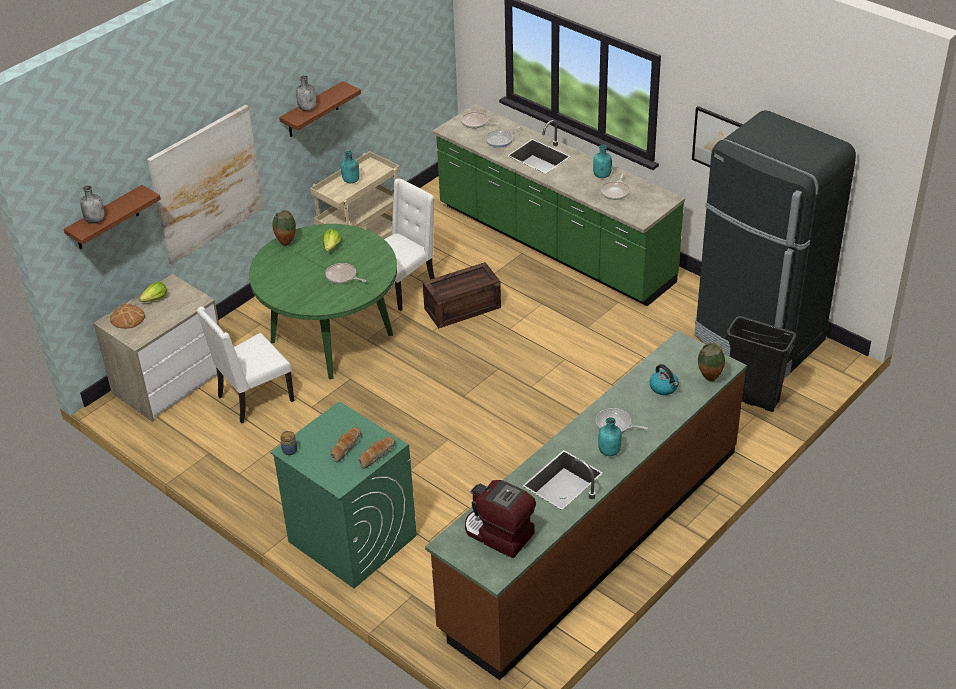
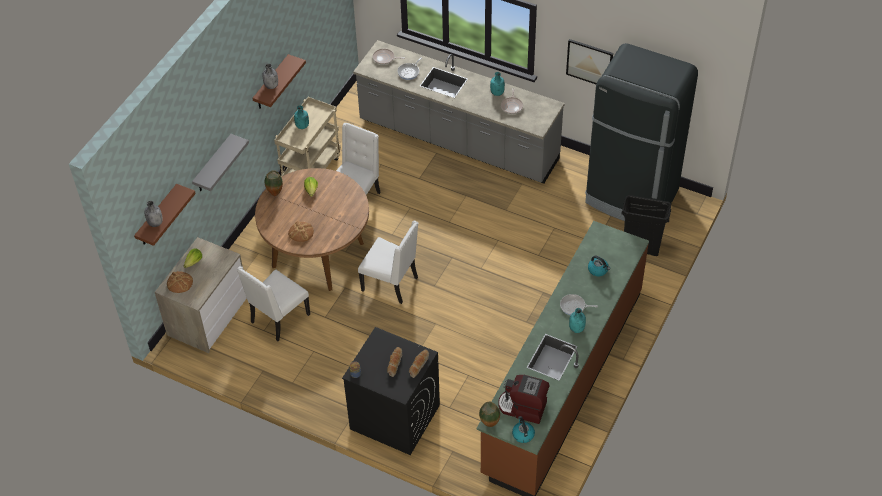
camera: 15 degrees left, 10 degrees up
(207, 184) = (213, 164): picture -> grey shelf
(299, 289) = (301, 232): none -> bread
(331, 338) = (318, 255): green dining table -> brown dining table
(342, 276) = (330, 215): frying pan -> none
(351, 538) = (394, 417): green washing machine -> black washing machine
(410, 384) = (391, 284): none -> white chair
(463, 307) = (408, 209): crate -> none
(485, 567) = (523, 434): none -> kettle
(553, 245) = (458, 142): green counter -> grey counter
(709, 379) = (627, 257): vase -> vase (489, 425)

